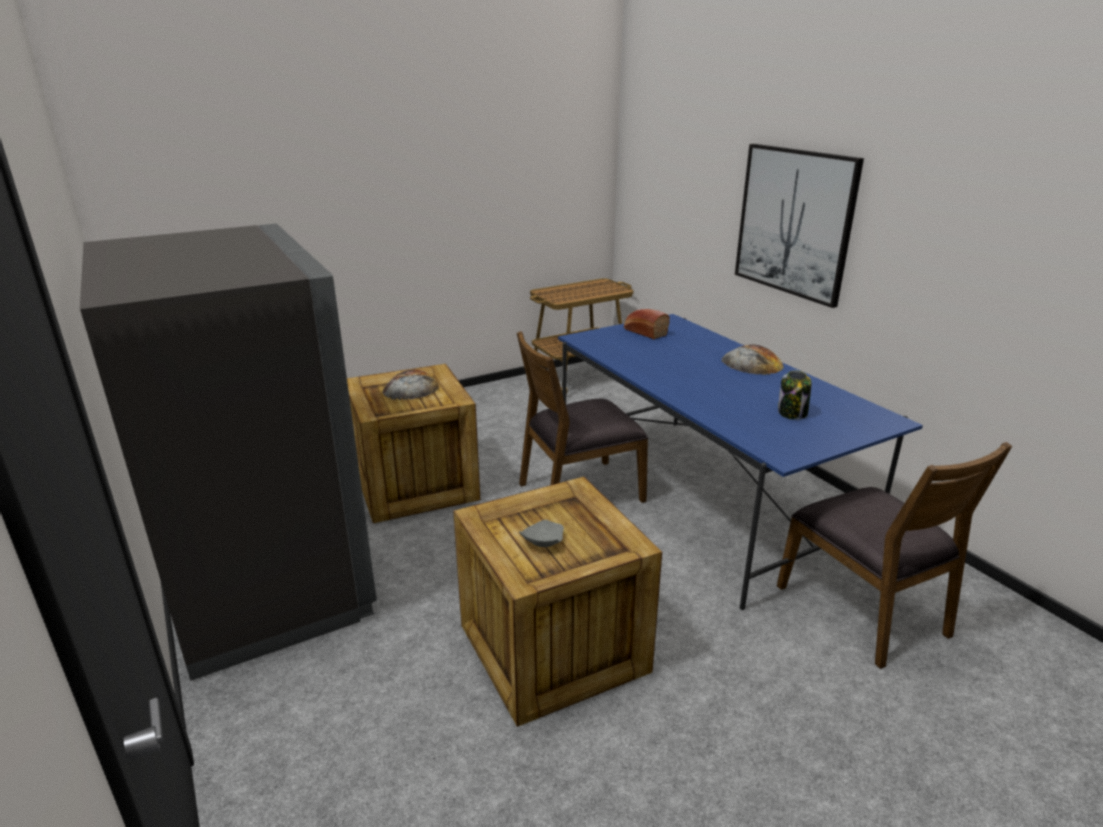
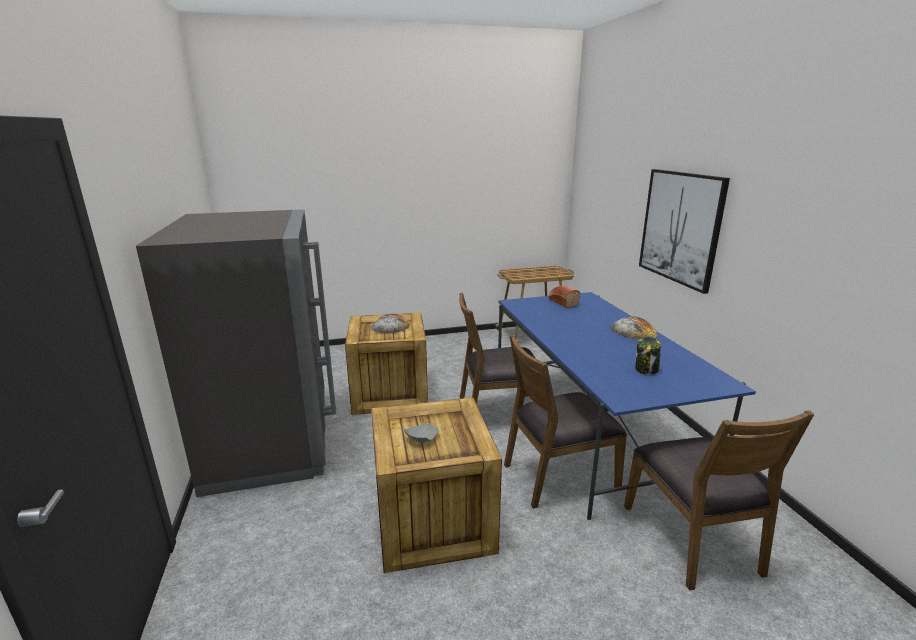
camera: 15 degrees right, 5 degrees down
(686, 562) = (558, 475): none -> brown chair

